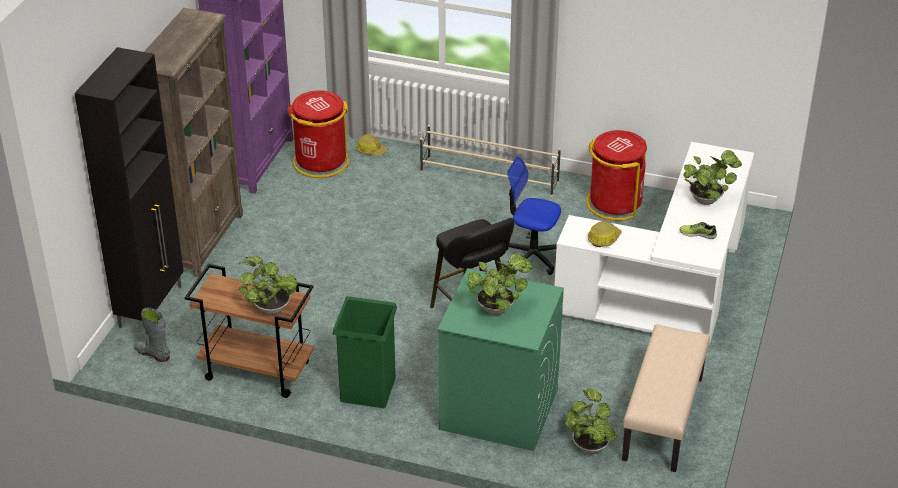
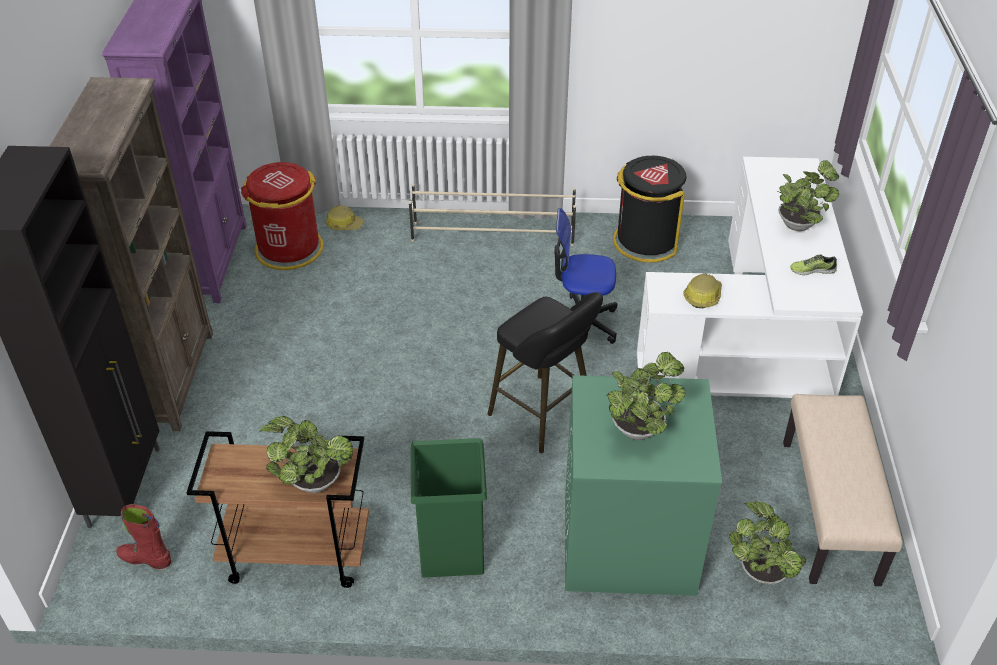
camera: 15 degrees left, 5 degrees up
(153, 354) = (145, 559): grey boot -> red boot
(614, 203) = (645, 241): red trash can -> black trash can

